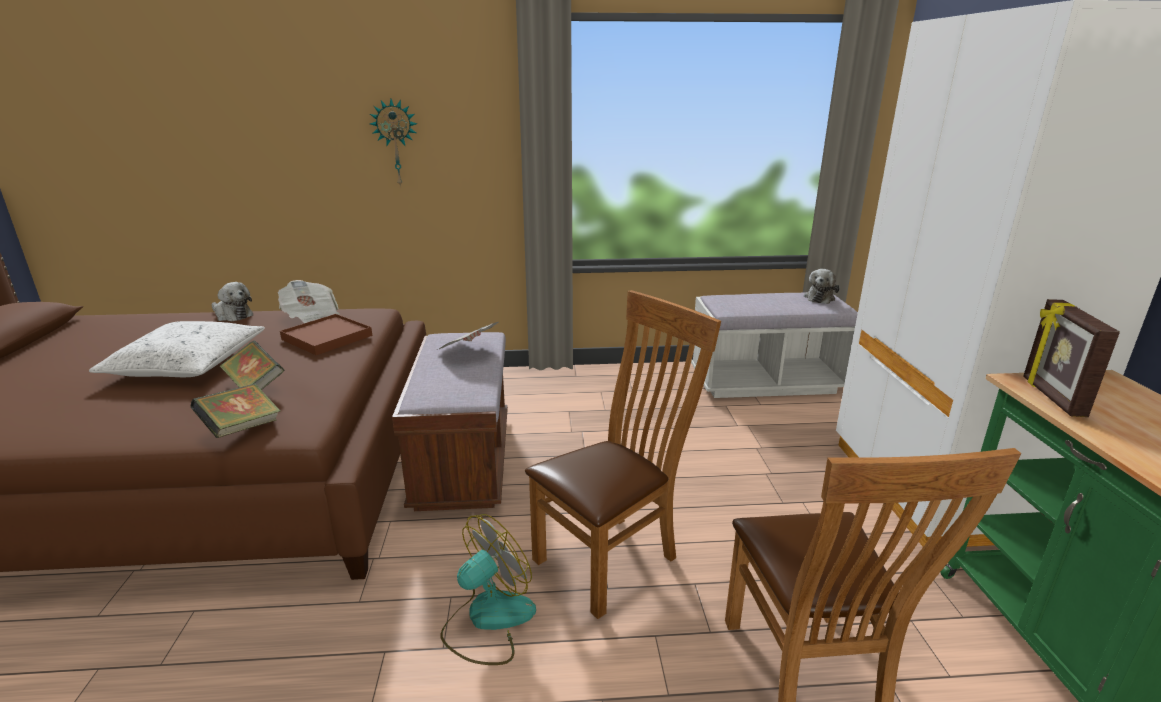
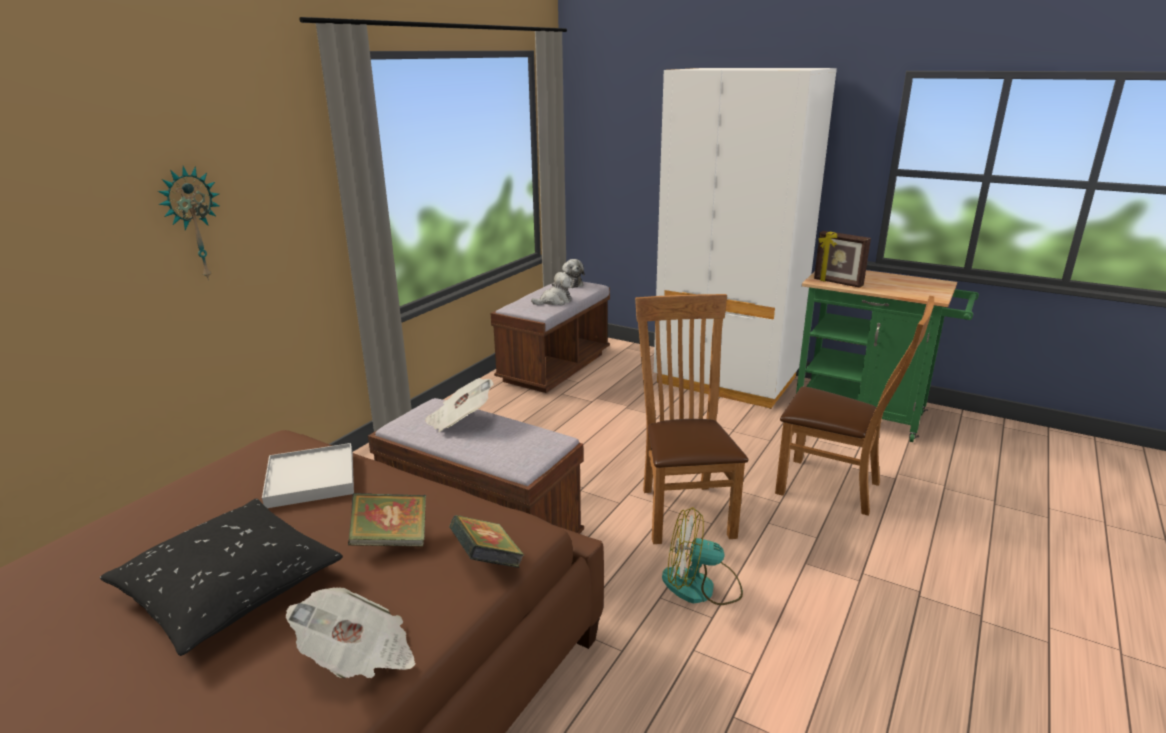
camera: 55 degrees left, 0 degrees up
(187, 364) = (229, 587): white pillow -> black pillow
(232, 315) = (89, 536): plush toy -> plush toy (555, 301)
(311, 318) = (222, 480): newspaper -> newspaper (359, 657)
(327, 338) = (311, 479): brown tray -> white tray
(488, 620) = (701, 586): fan -> fan turned 75 degrees counterclockwise
(765, 383) = (554, 367): white bench -> brown bench

